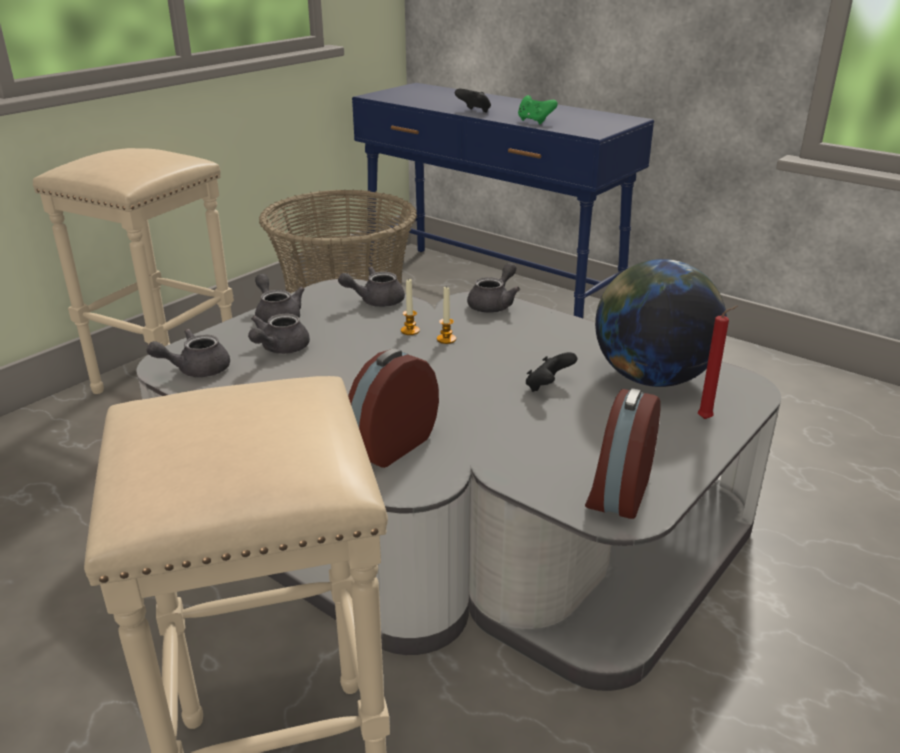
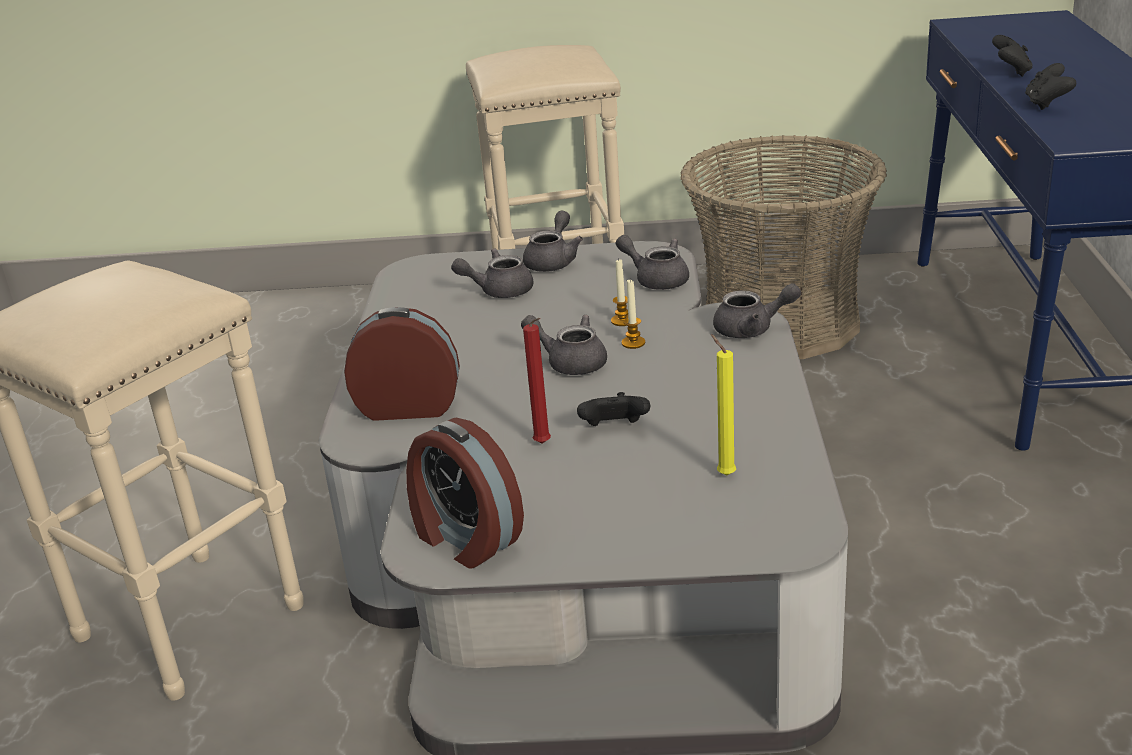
camera: 55 degrees right, 0 degrees up
(196, 369) = (418, 282): grey teapot -> grey teapot (570, 362)
(534, 121) = (1046, 104): green game controller -> black game controller
(617, 492) = (465, 539): alarm clock -> alarm clock turned 120 degrees counterclockwise
(651, 378) = (724, 474): globe -> yellow candle
(707, 419) = (678, 538): red candle -> red candle (544, 444)

